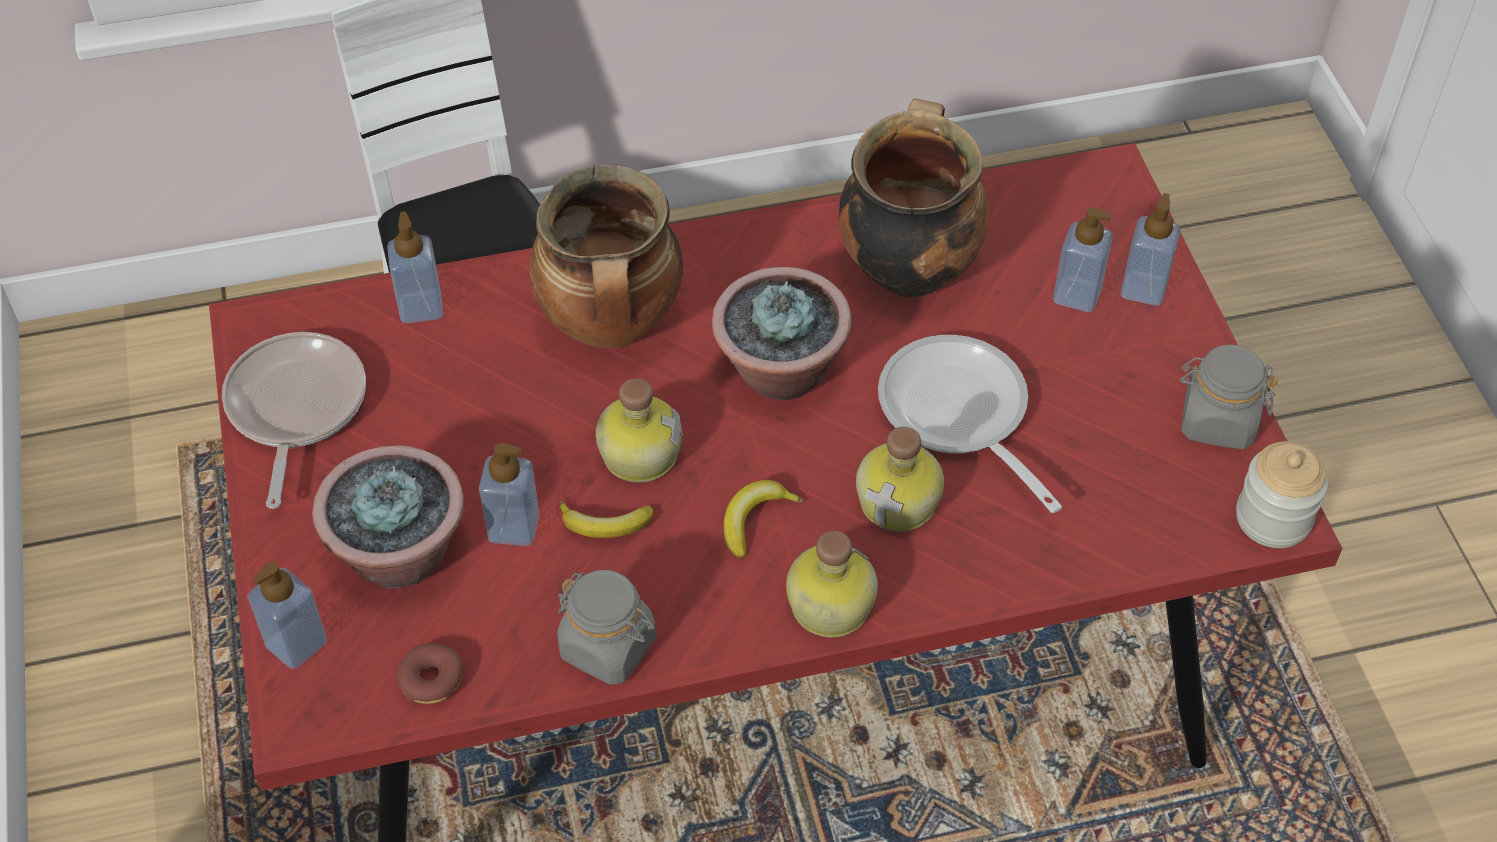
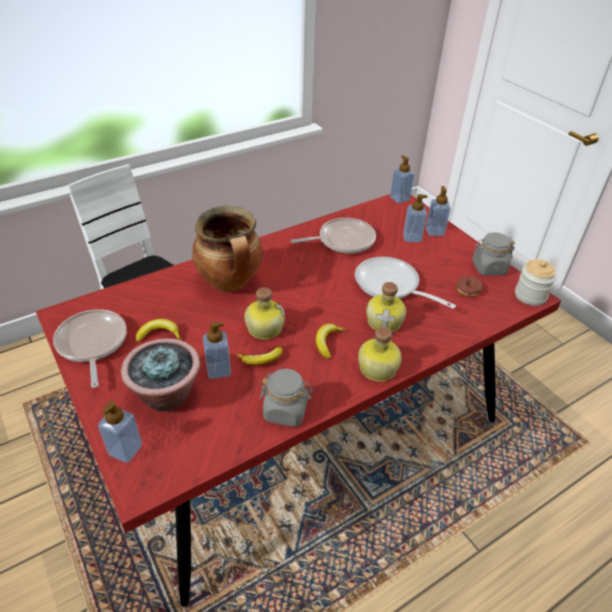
camera: 20 degrees left, 10 degrees down
(421, 307) = (141, 292): soap dispenser -> soap dispenser (399, 198)
(426, 417) = (159, 334): none -> banana
(431, 679) = (203, 448): donut -> donut (468, 289)
(780, 373) = (311, 285): potted plant -> none
(907, 267) = (343, 240): cooking pot -> frying pan

